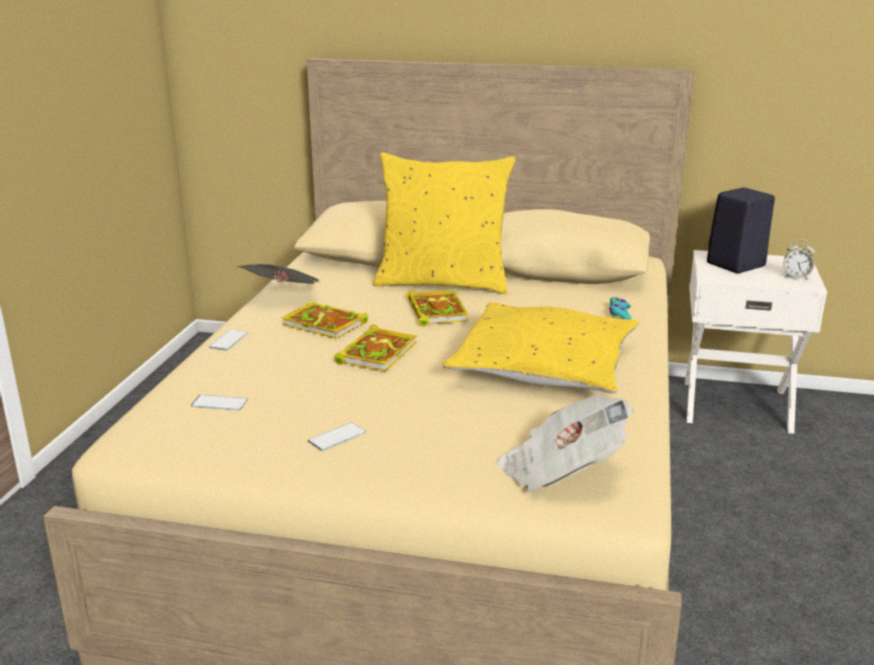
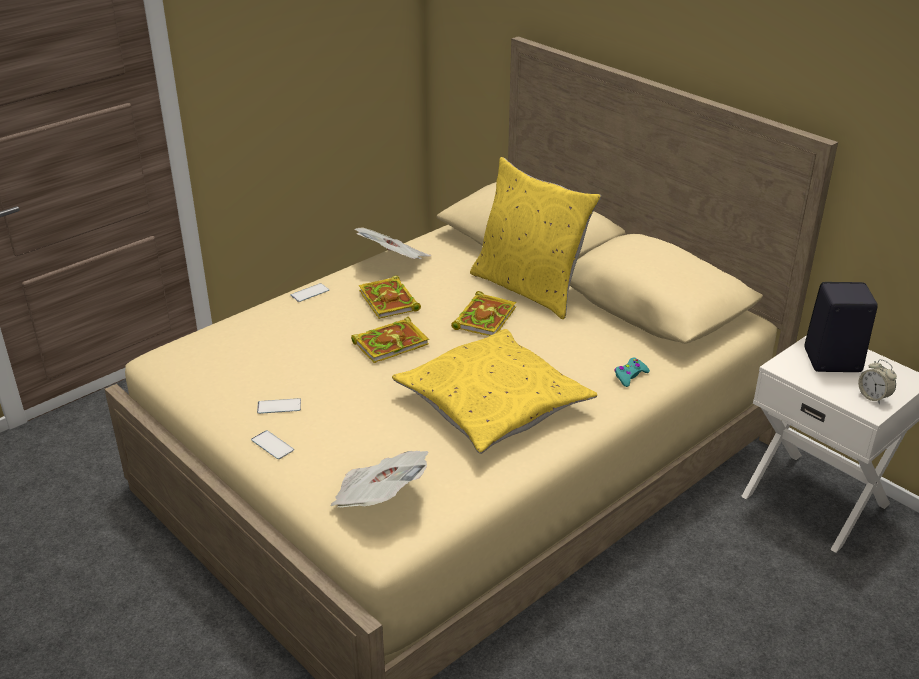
camera: 35 degrees right, 10 degrees up
(219, 403) = (244, 348): phone -> phone (272, 445)

